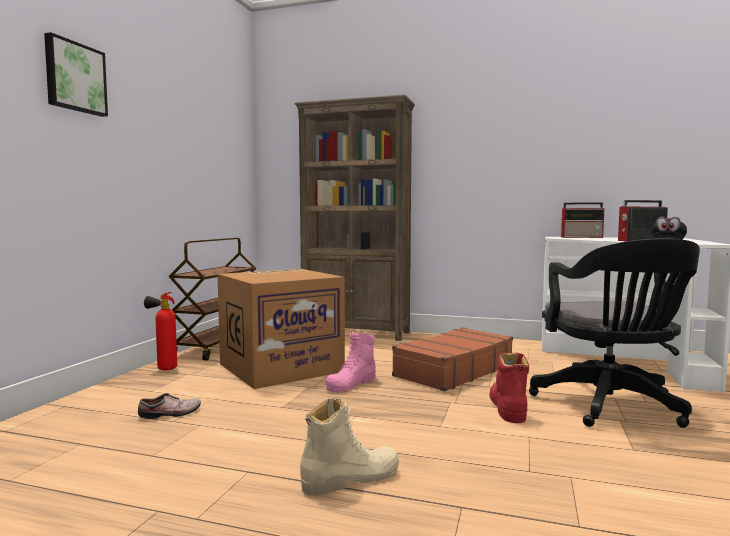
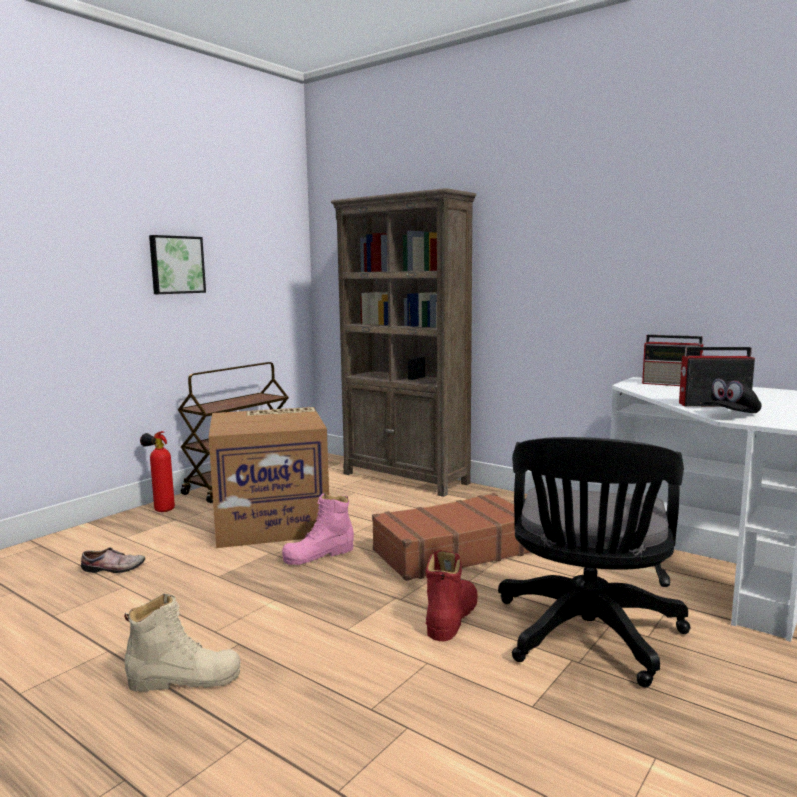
camera: 20 degrees right, 5 degrees up
(74, 77) = (49, 216): picture -> picture (176, 265)

